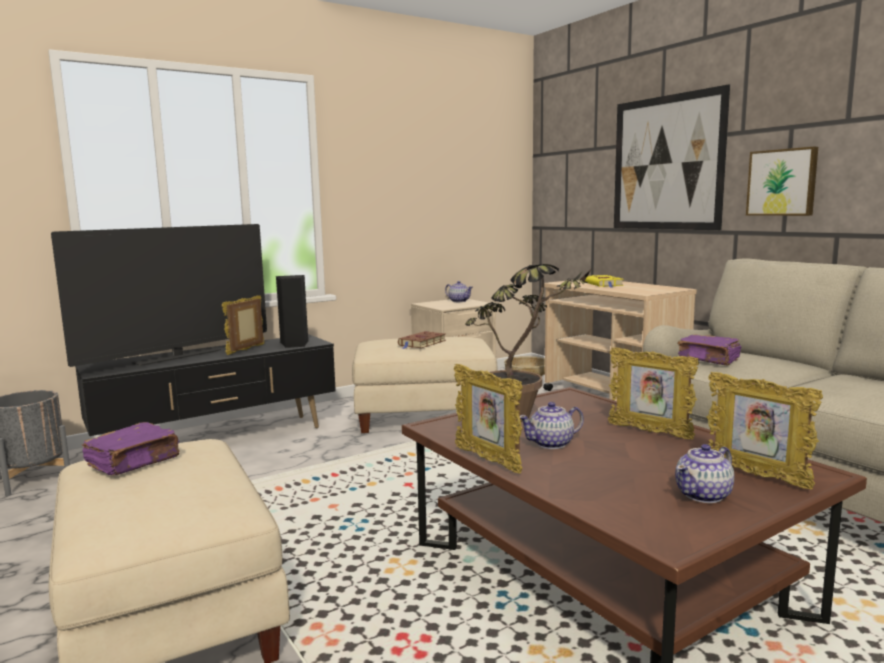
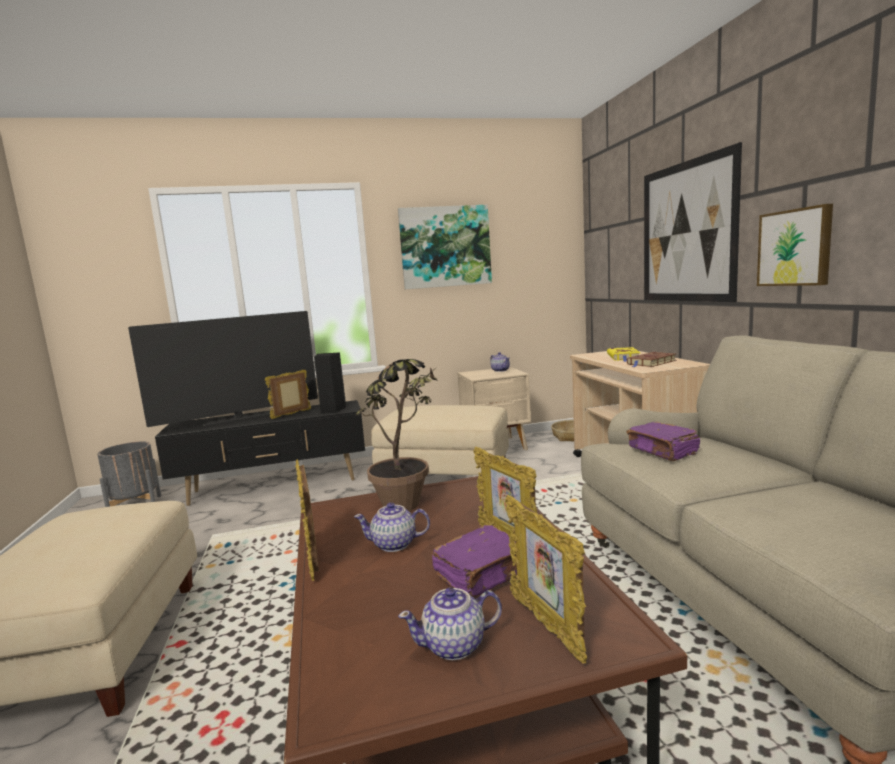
camera: 20 degrees right, 0 degrees up
(134, 462) = (80, 521): purple book -> purple book (483, 575)
(401, 160) = (445, 247): none -> picture
(421, 343) = (436, 412): brown book -> brown book (651, 363)

